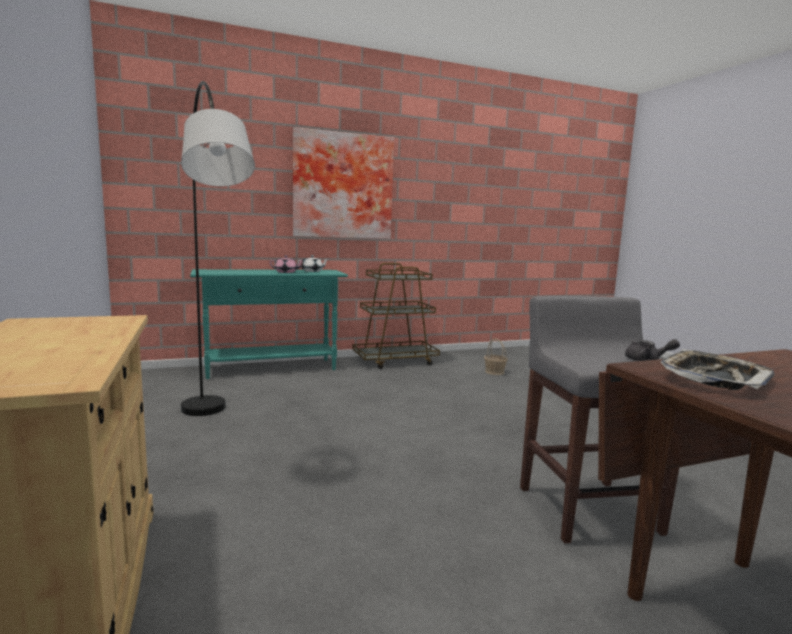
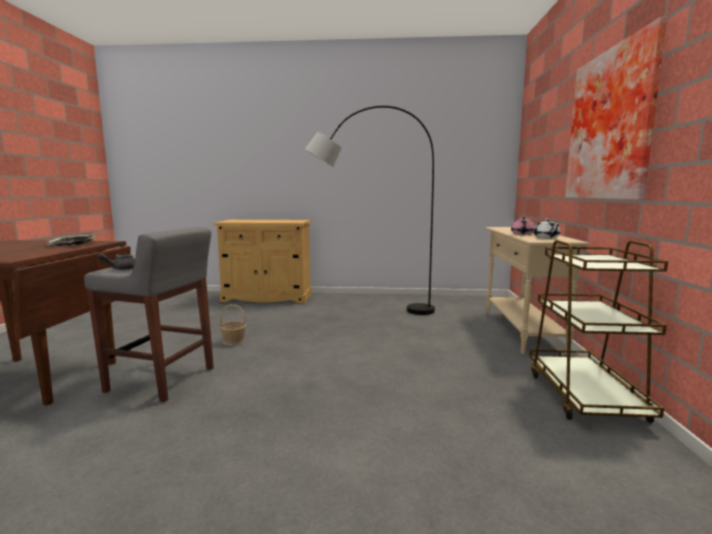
camera: 115 degrees right, 0 degrees up
(272, 369) = (521, 330): turquoise console table -> beige console table
(494, 372) = (531, 478): basket -> basket (233, 341)

